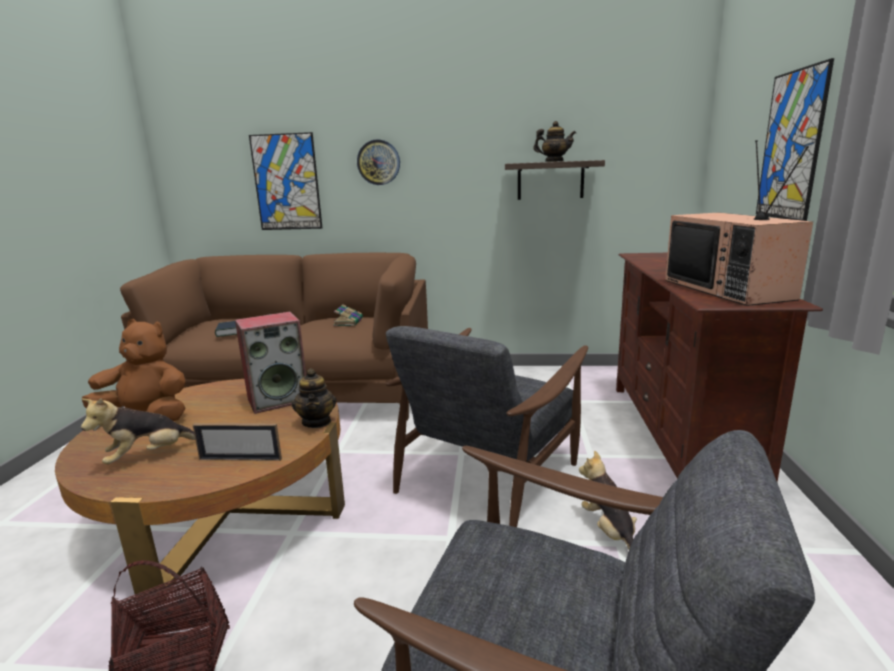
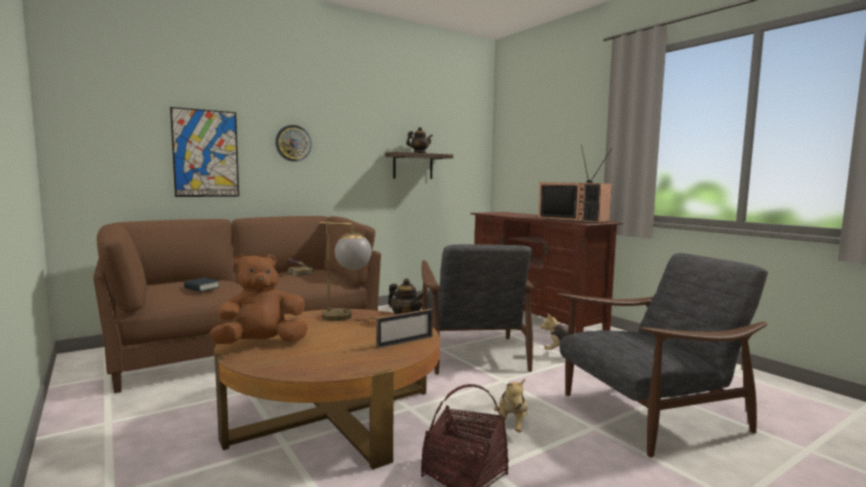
camera: 40 degrees left, 10 degrees down
(148, 456) = (332, 356): plush toy -> plush toy (512, 425)
(279, 399) = (346, 318): speaker -> table lamp
(791, 146) = (567, 151): picture -> none

